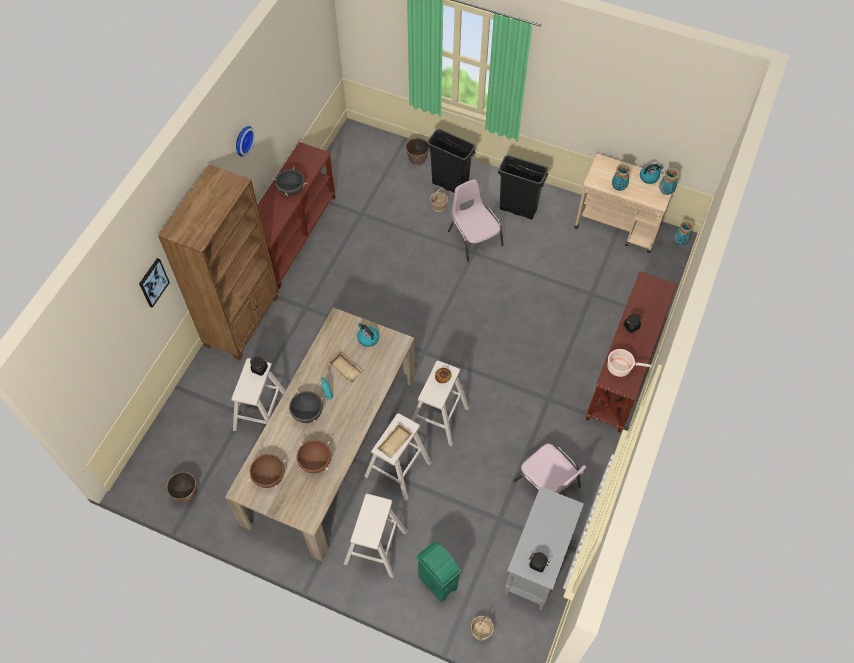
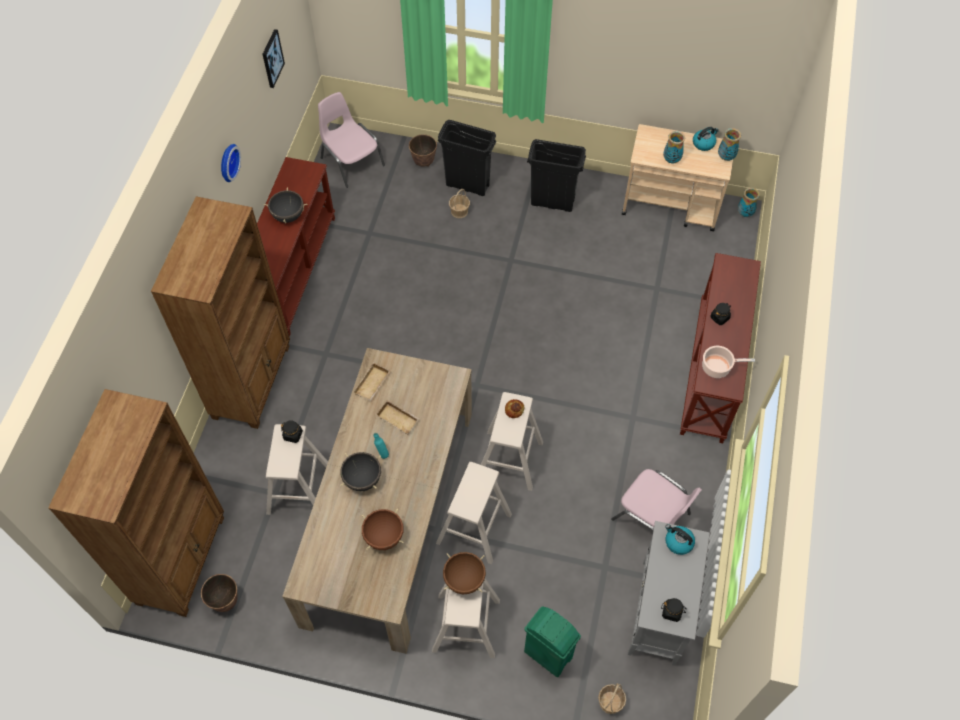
camera: 10 degrees left, 0 degrees up
(153, 282) = (150, 349): picture -> picture (272, 58)
(159, 455) = (182, 559): none -> brown bookcase
(269, 477) = (331, 563): brown cooking pot -> brown cooking pot (464, 579)
(368, 338) = (416, 378): kettle -> kettle (678, 542)
(395, 443) = (474, 498): beige tray -> beige tray (373, 384)
(474, 238) = (508, 242): pink chair -> pink chair (351, 161)

